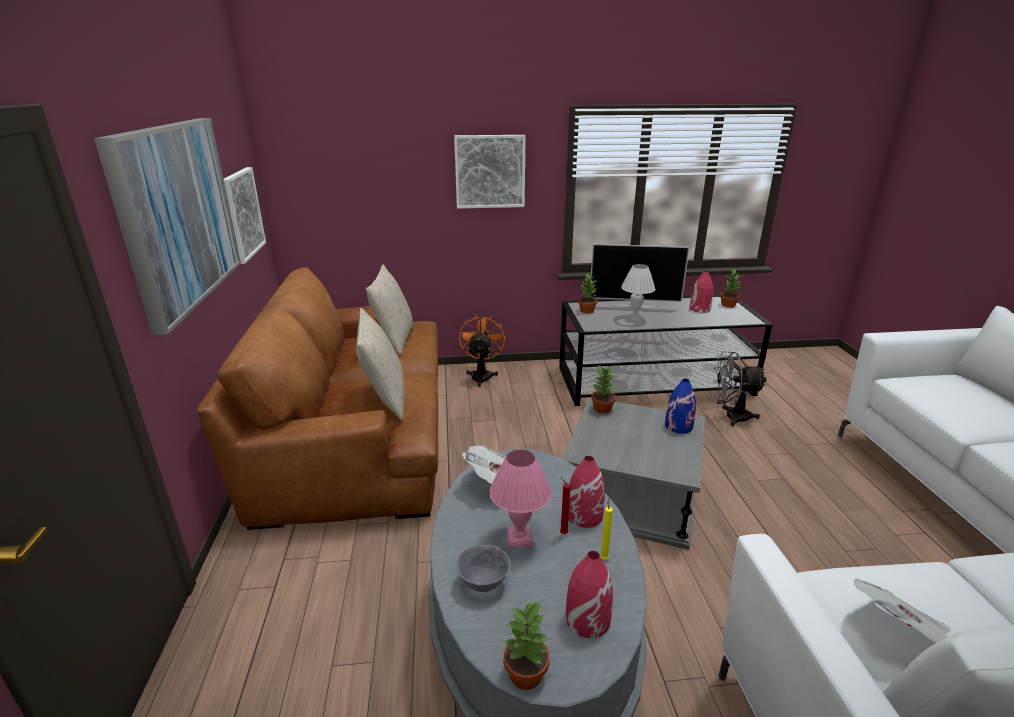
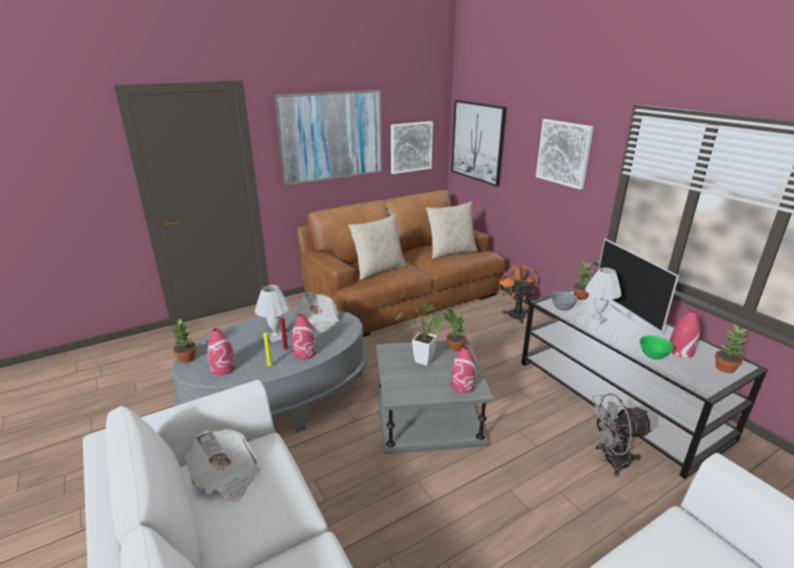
camera: 65 degrees right, 0 degrees up
(333, 185) = (478, 141): none -> picture
(482, 375) = (515, 313): orange fan -> orange fan turned 75 degrees counterclockwise
(483, 583) = (240, 335): grey bowl -> grey bowl (562, 308)
(520, 538) = (276, 338): pink table lamp -> white table lamp
(623, 434) = (427, 362): none -> potted plant
(678, 426) = (463, 386): blue vase -> red vase
(703, 320) = (652, 356): none -> green bowl
(730, 416) = (610, 460): grey fan -> grey fan turned 75 degrees counterclockwise

